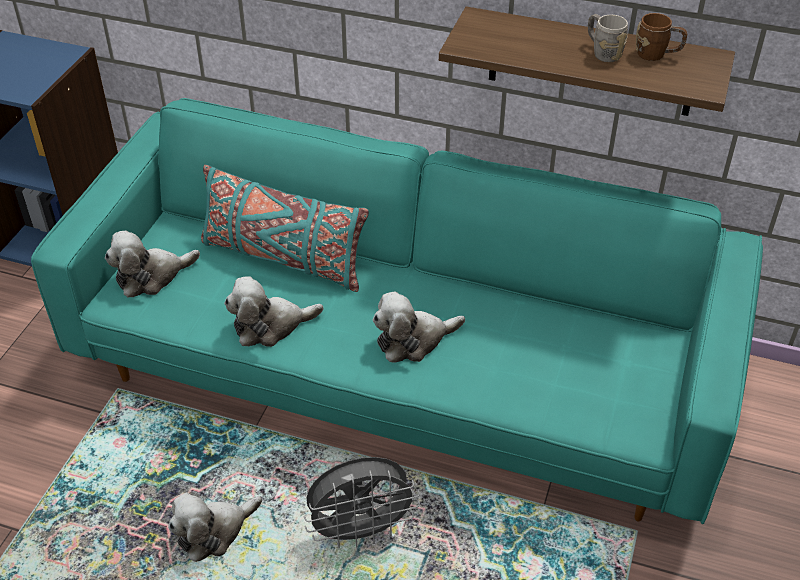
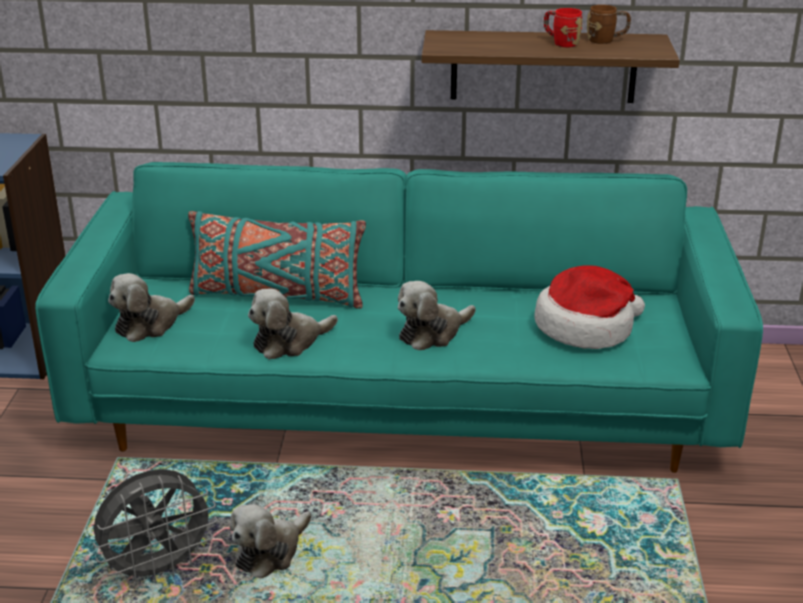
camera: 15 degrees left, 15 degrees down
(361, 531) = (419, 525): grey fan -> grey fan (158, 569)
(572, 363) = (586, 327): none -> hat
(602, 52) = (561, 43): grey mug -> red mug

